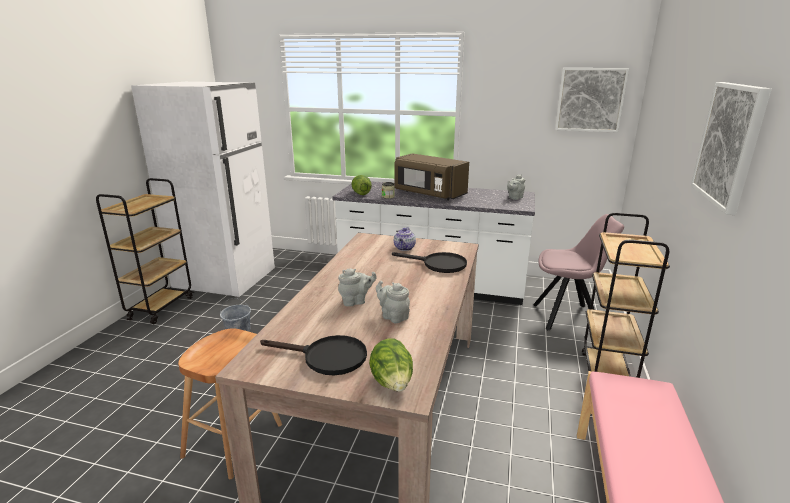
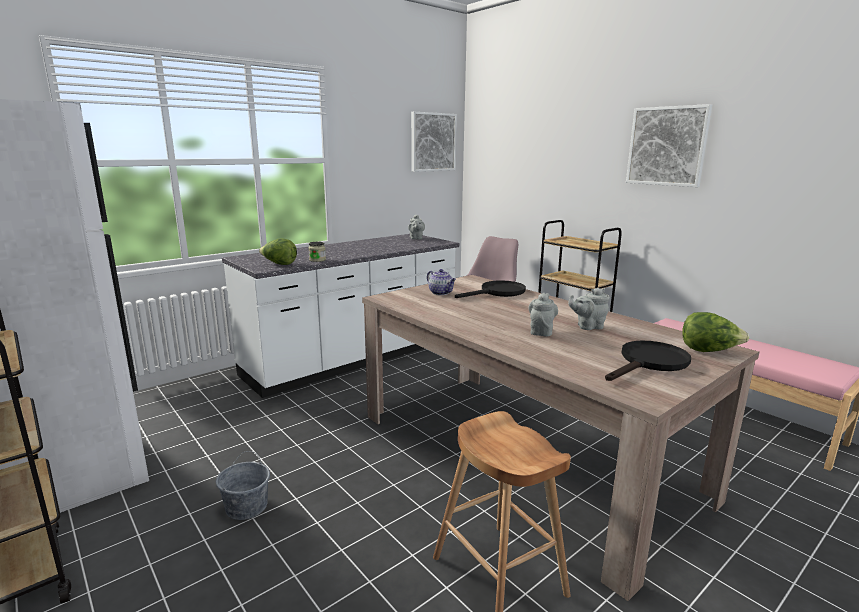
camera: 55 degrees left, 5 degrees down
(428, 194) = (344, 250): brown microwave -> none

